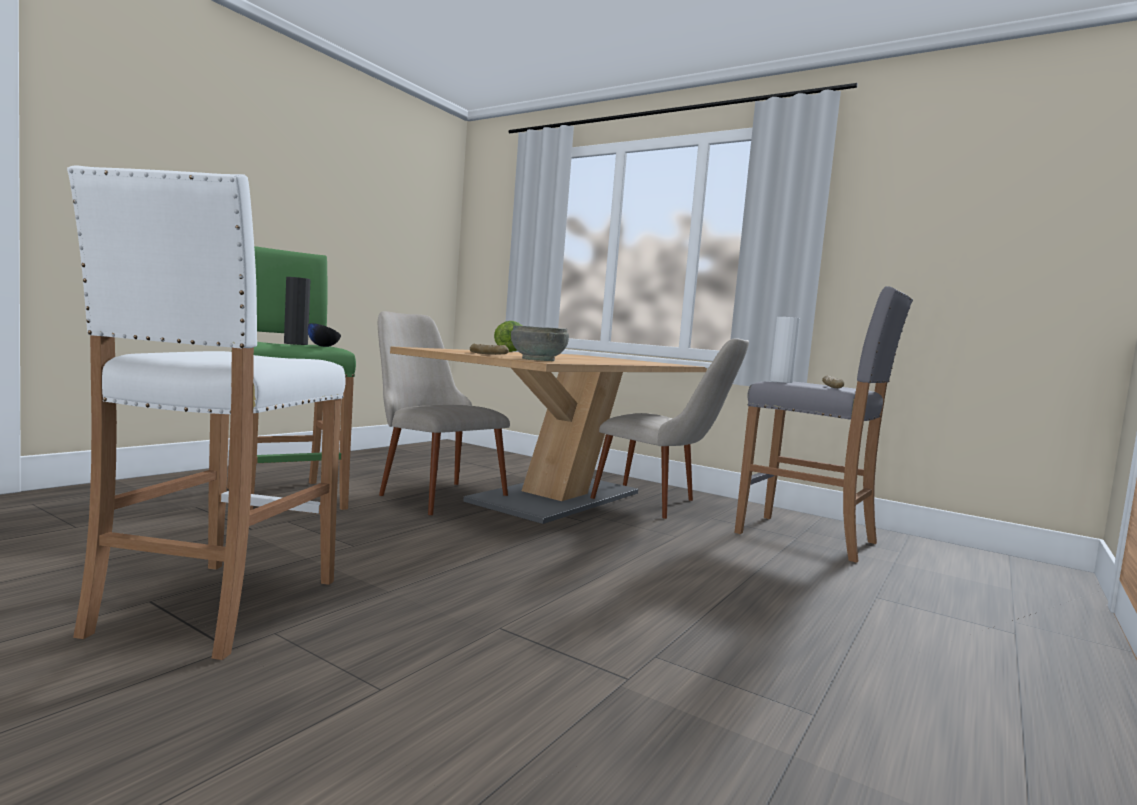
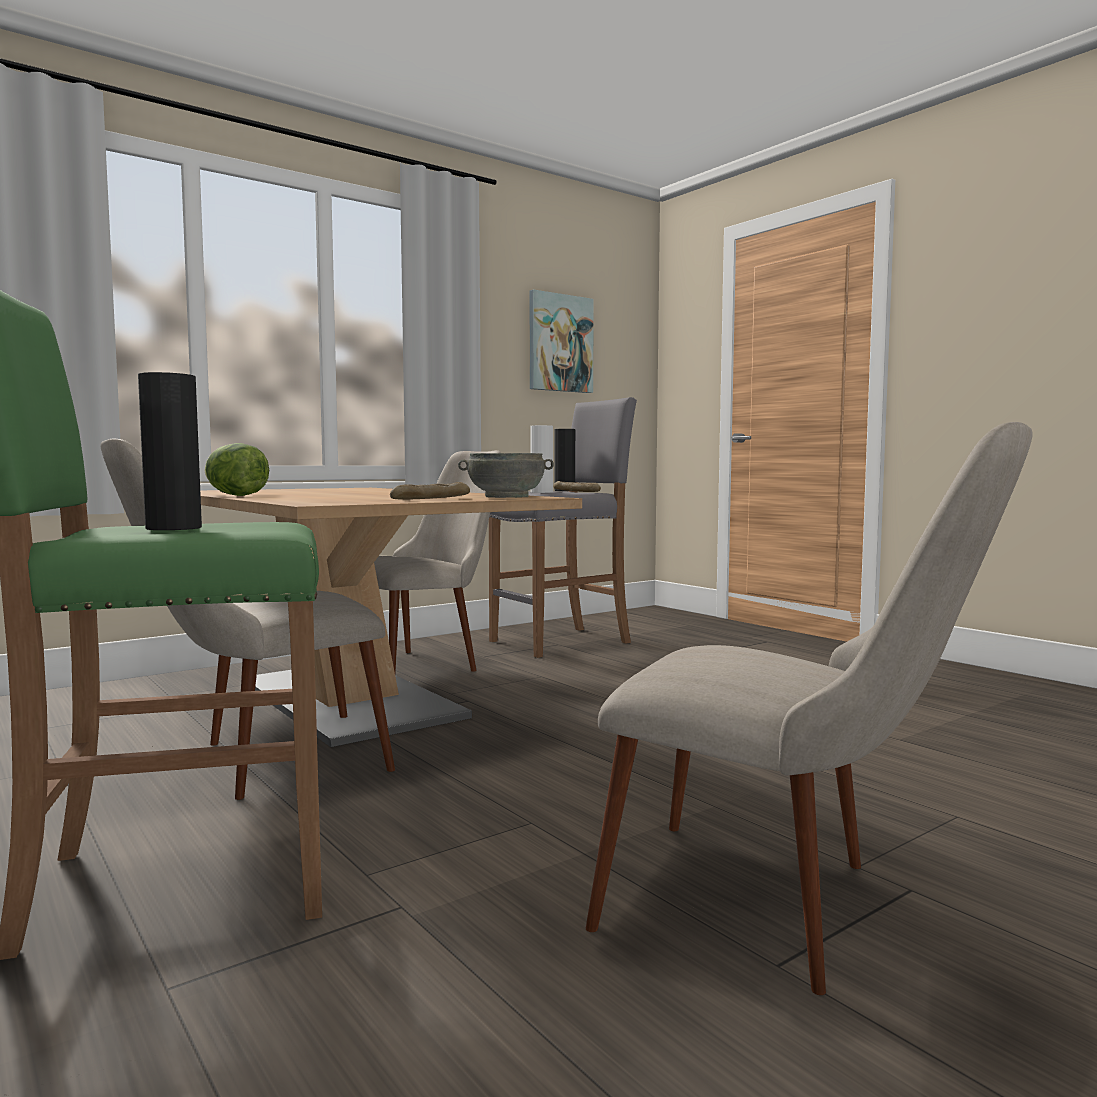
camera: 70 degrees left, 0 degrees up
(216, 607) = (789, 908): white stool -> beige chair
(323, 346) = (271, 522): black bowl -> none
(850, 387) = (564, 490): none -> black vase
(950, 232) = (560, 343): none -> picture

